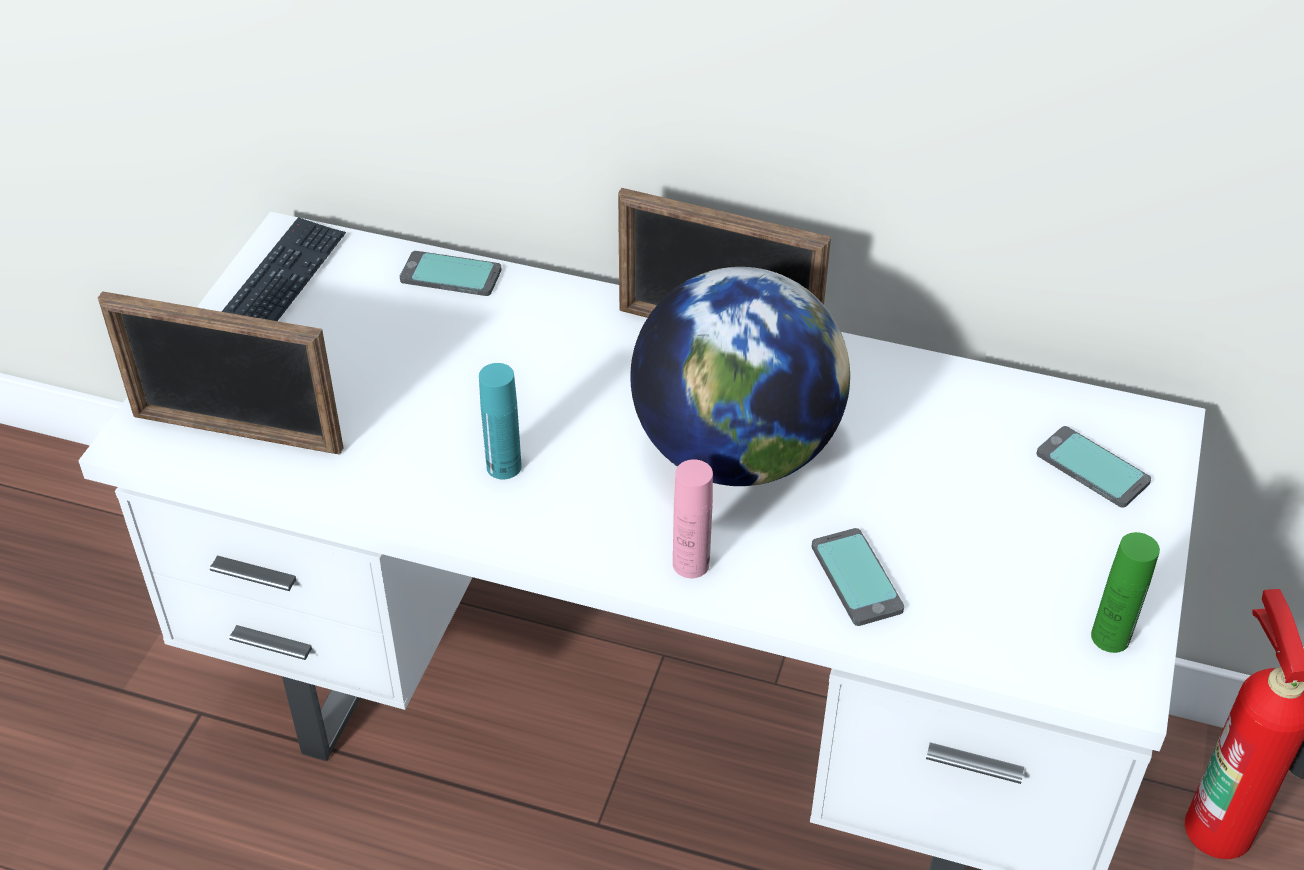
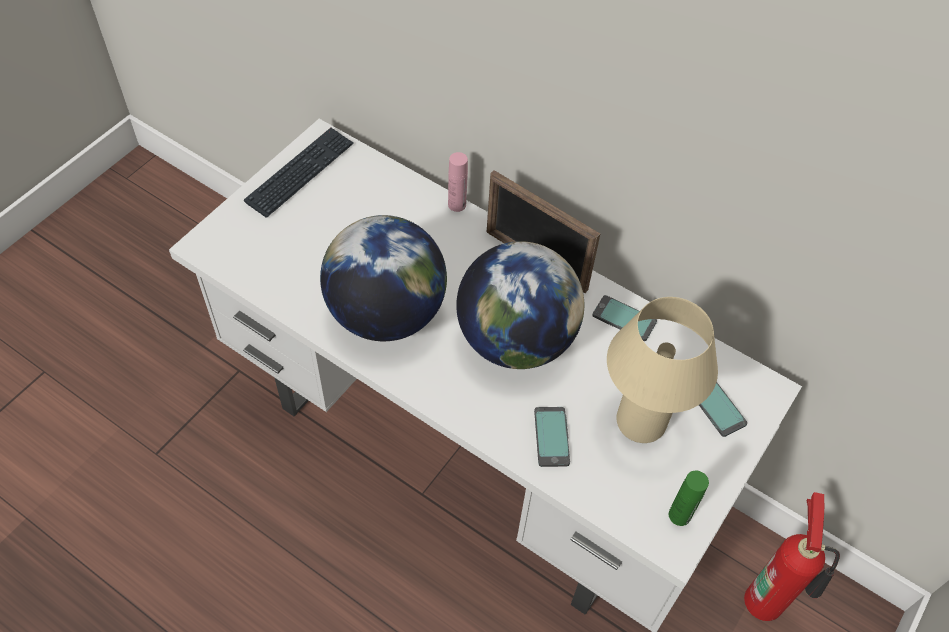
camera: 15 degrees right, 10 degrees up
(236, 433) = (254, 255): picture frame -> none
(450, 276) = (401, 185): phone -> phone (624, 319)
(504, 466) = (386, 314): turquoise bottle -> globe
(691, 564) = (464, 402): pink bottle -> pink bottle (457, 204)
(987, 520) = (641, 422): none -> beige table lamp

